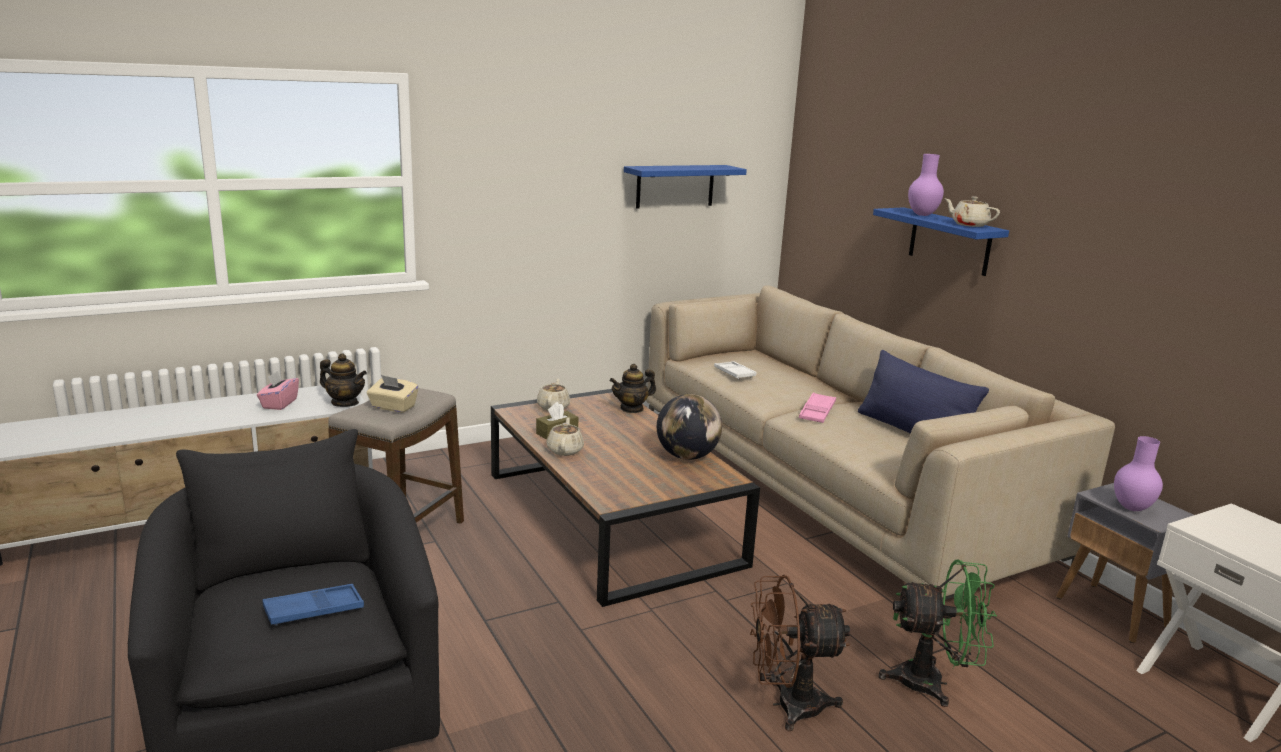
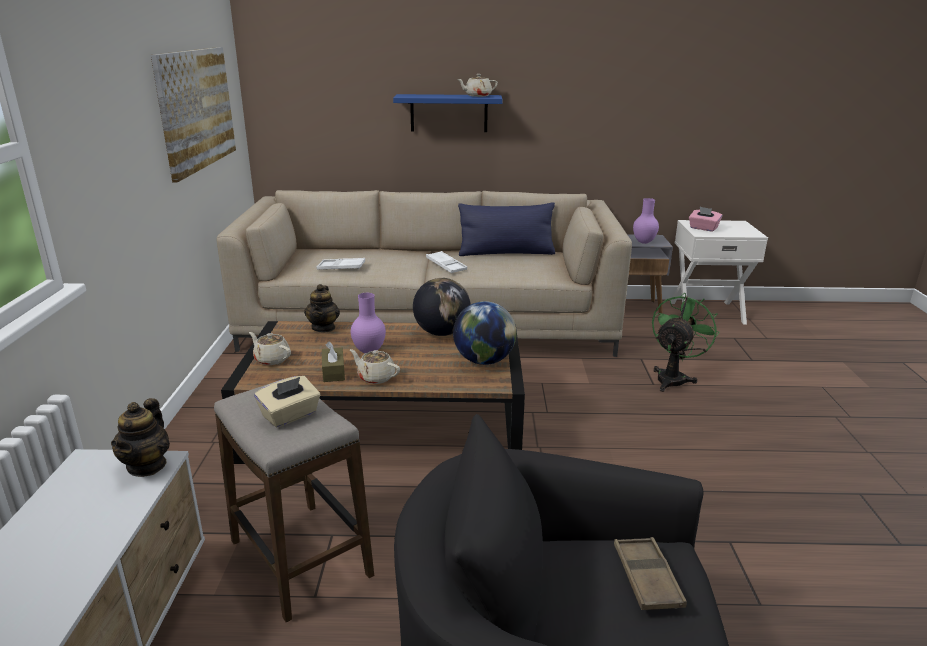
camera: 60 degrees left, 5 degrees up
(279, 404) = (72, 521): pink tissue box -> pink tissue box (703, 228)
(314, 610) = (646, 578): blue tray -> brown tray
(345, 403) = (147, 465): teapot -> teapot turned 135 degrees clockwise
(651, 488) = (484, 361): none -> globe
(675, 186) = (197, 109): blue shelf -> picture
(787, 705) = (677, 431): brown fan -> none
(817, 412) = (446, 265): pink tray -> white tray
(922, 215) = (431, 95): purple vase -> purple vase (368, 351)

